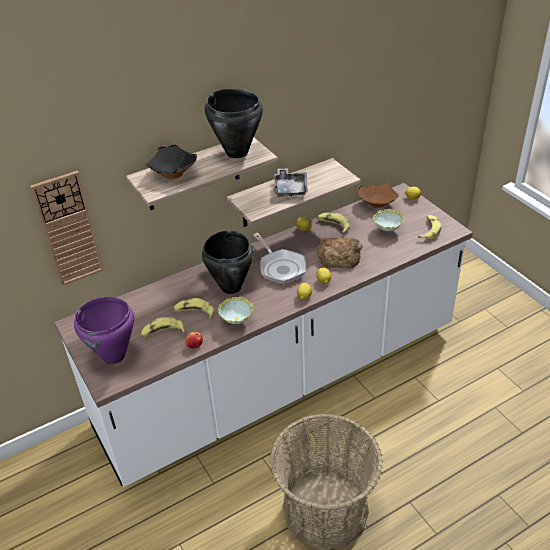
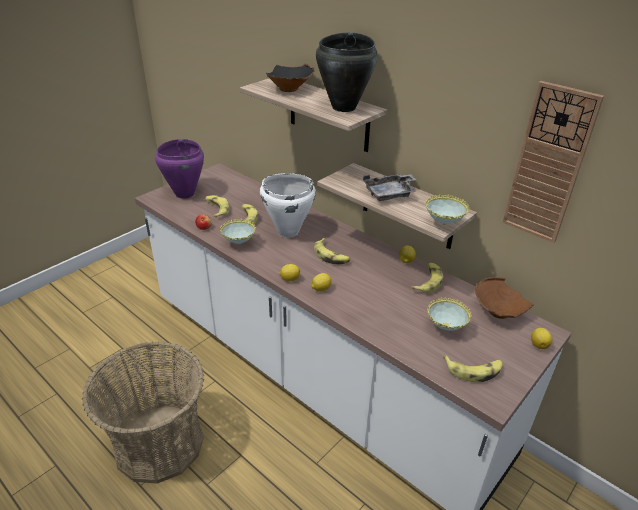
camera: 70 degrees right, 5 degrees down
(69, 229) = (239, 95): wall clock -> wall clock (548, 165)
(230, 287) = (287, 231): black cooking pot -> white cooking pot
(280, 267) = (331, 256): frying pan -> banana
(339, 256) = (371, 294): bread -> none
(345, 175) = (443, 225): none -> bowl

